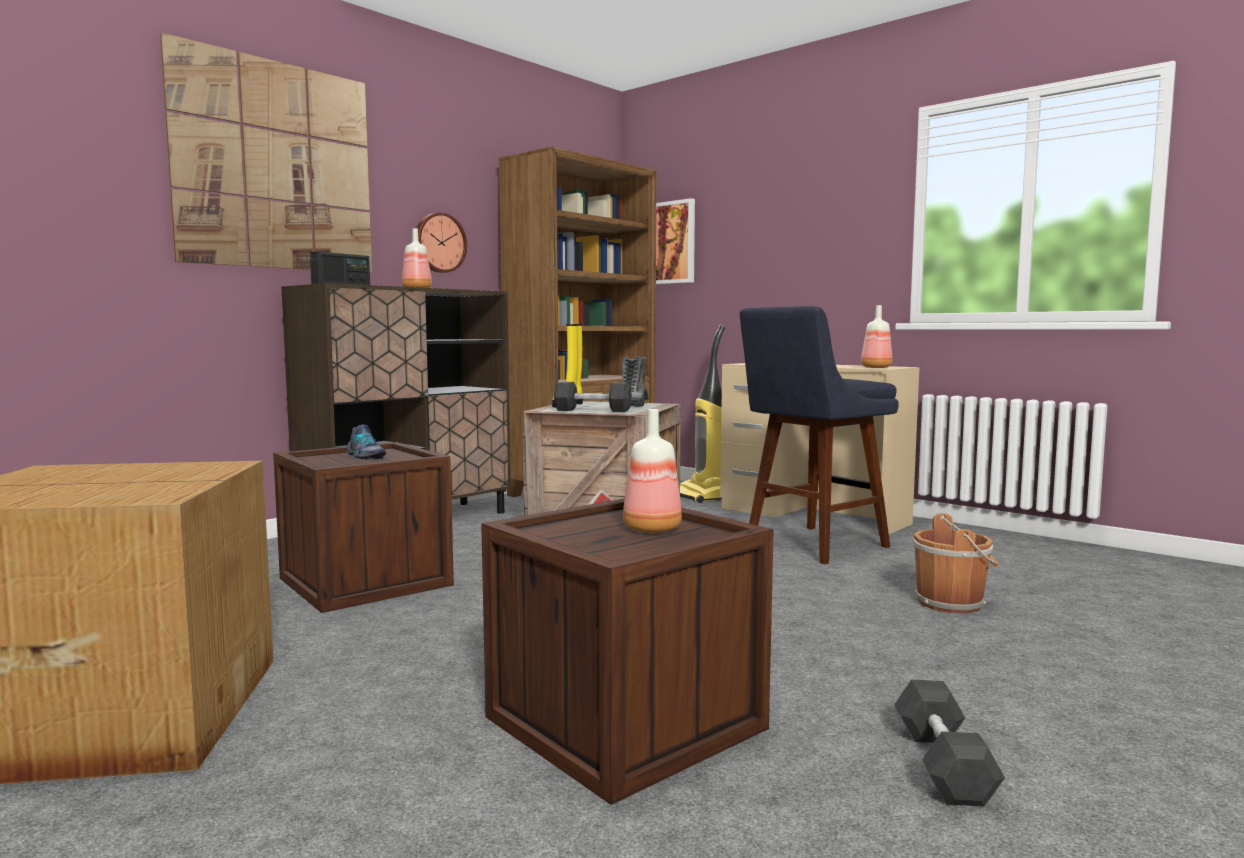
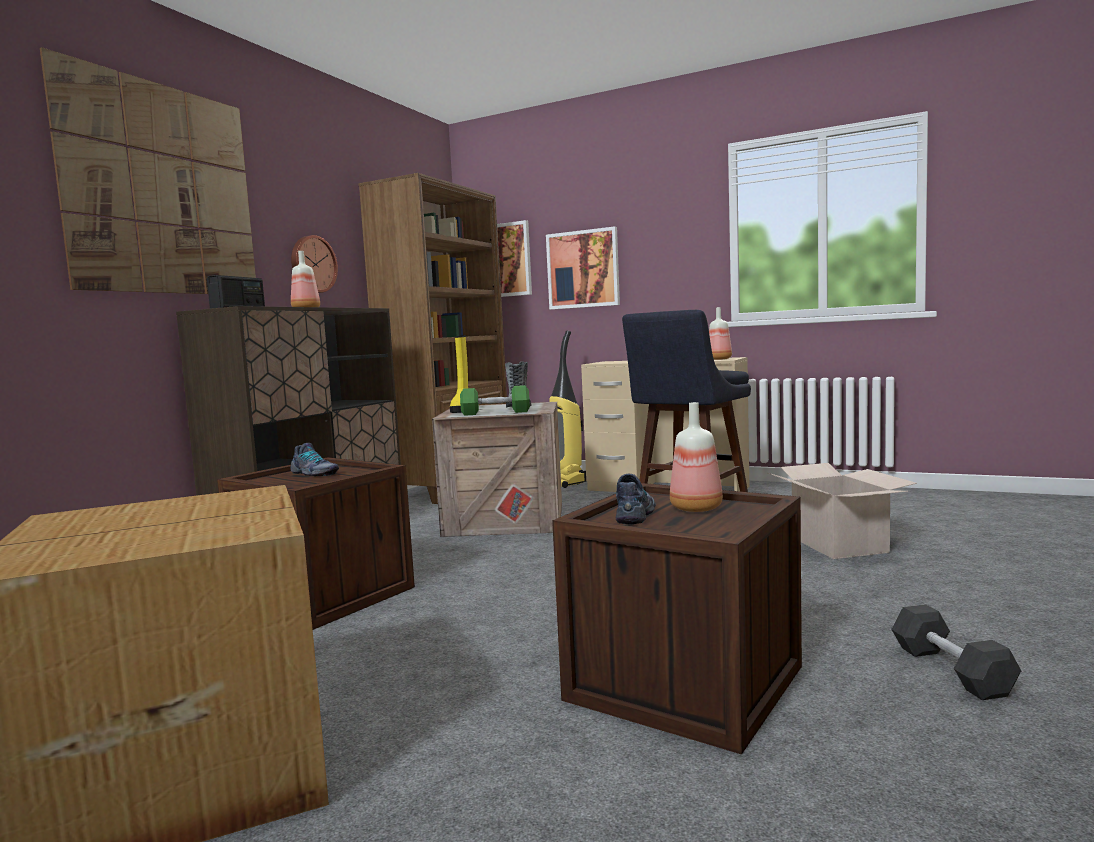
camera: 15 degrees left, 0 degrees up
(582, 527) = (635, 513): none -> shoe
(593, 410) = (495, 413): grey dumbbell -> green dumbbell
(749, 255) = (583, 269): none -> picture
(952, 603) = (837, 545): brown bucket -> cardboard box

